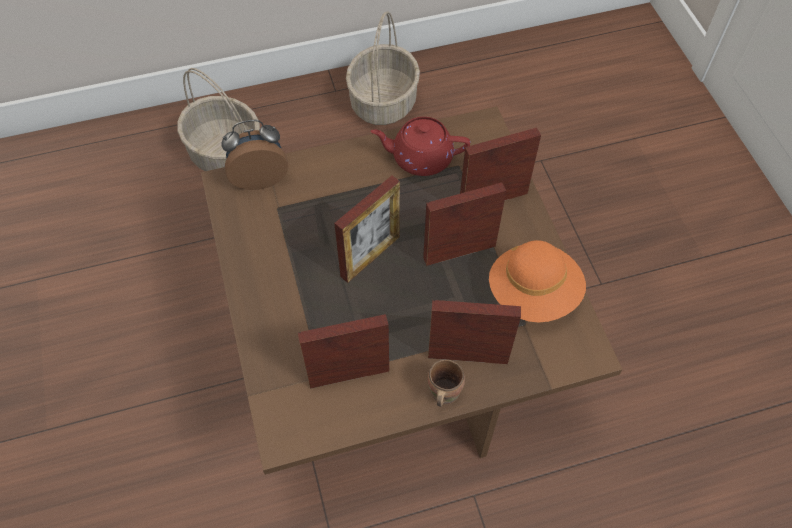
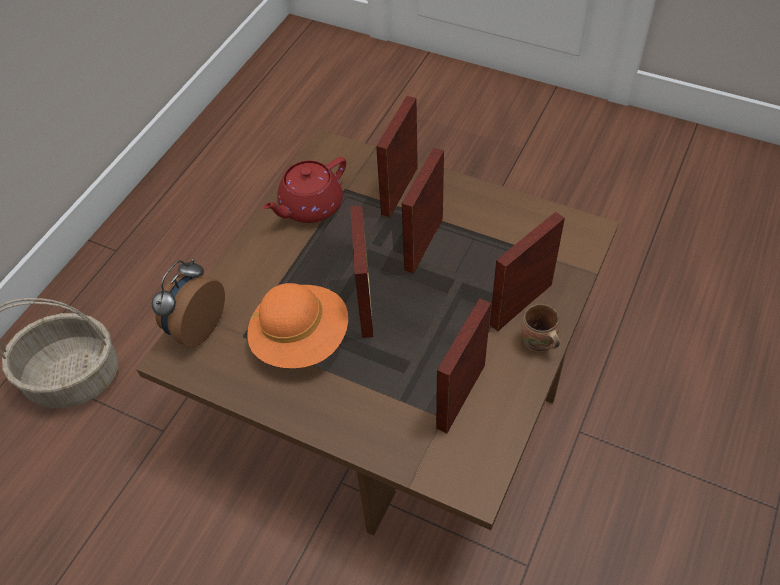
camera: 45 degrees left, 5 degrees down
(383, 103) = (171, 227): basket -> none
(533, 293) = (507, 226): orange hat -> orange hat (301, 339)

